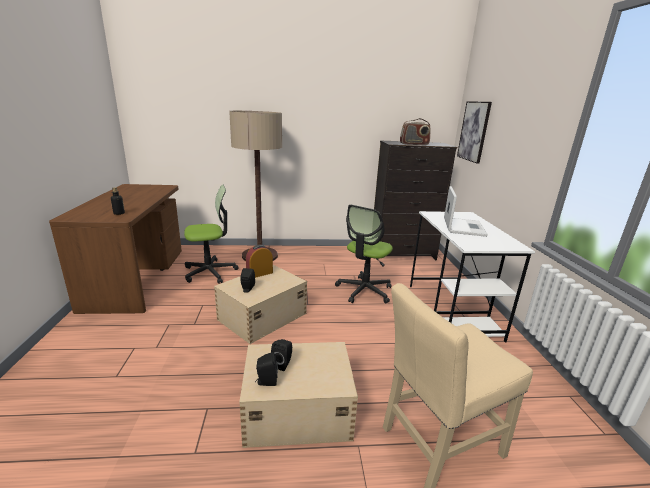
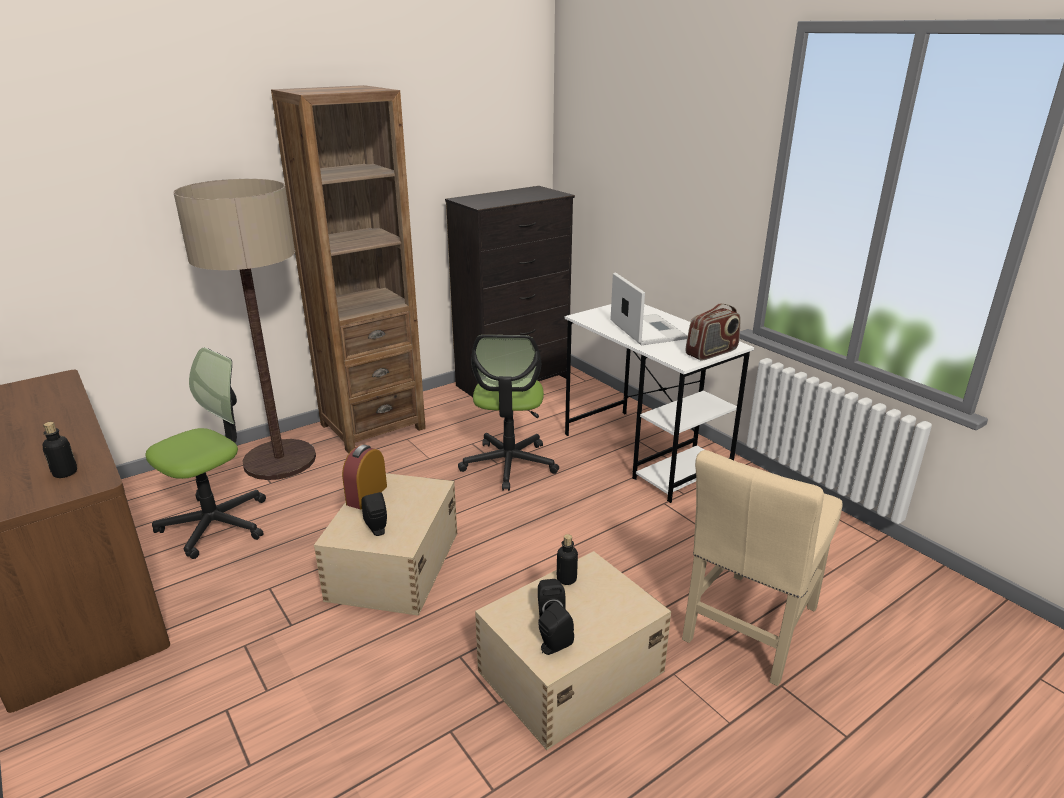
camera: 30 degrees left, 5 degrees up
(313, 254) = (372, 426): none -> brown bookcase
(313, 349) = (566, 579): none -> bottle
(414, 144) = (511, 201): radio -> radio (712, 352)
(474, 131) = (593, 167): picture -> none

